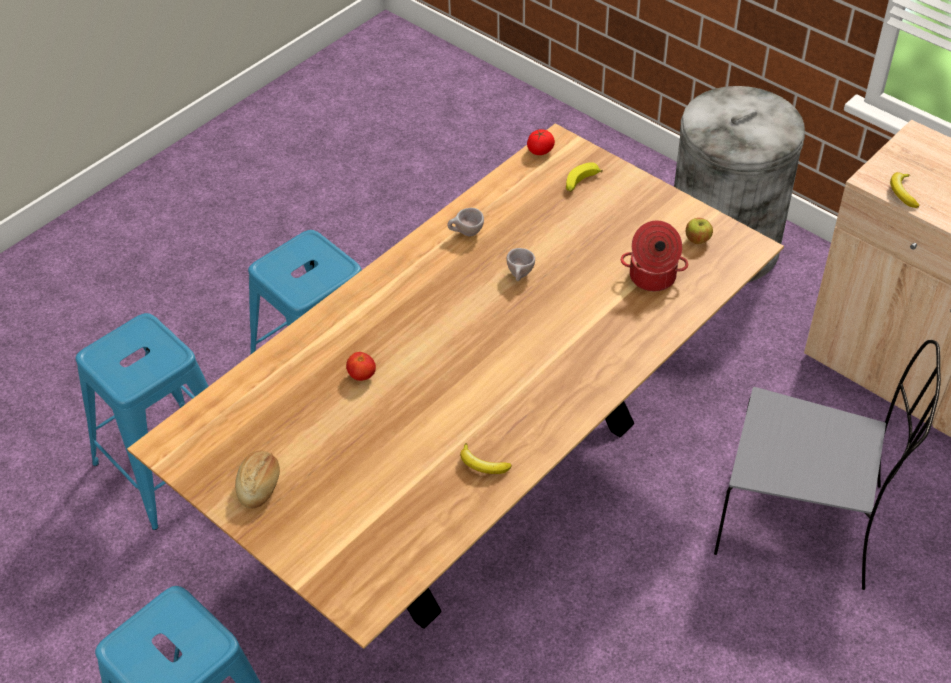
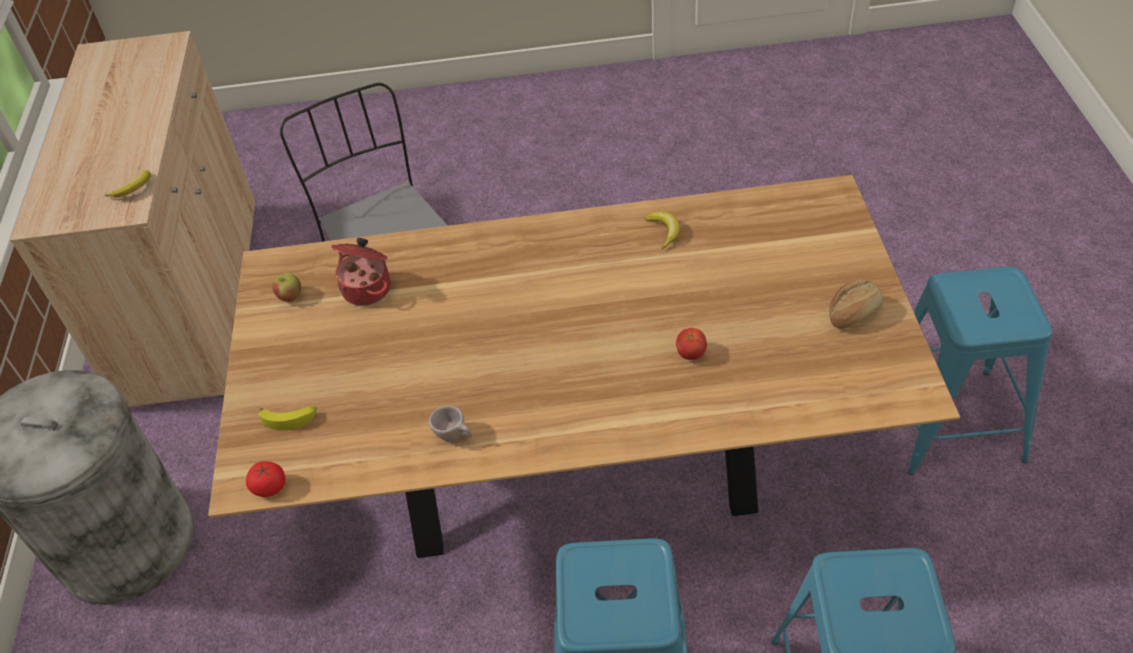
camera: 135 degrees left, 0 degrees up
(520, 276) = (463, 358): beige cup -> none

